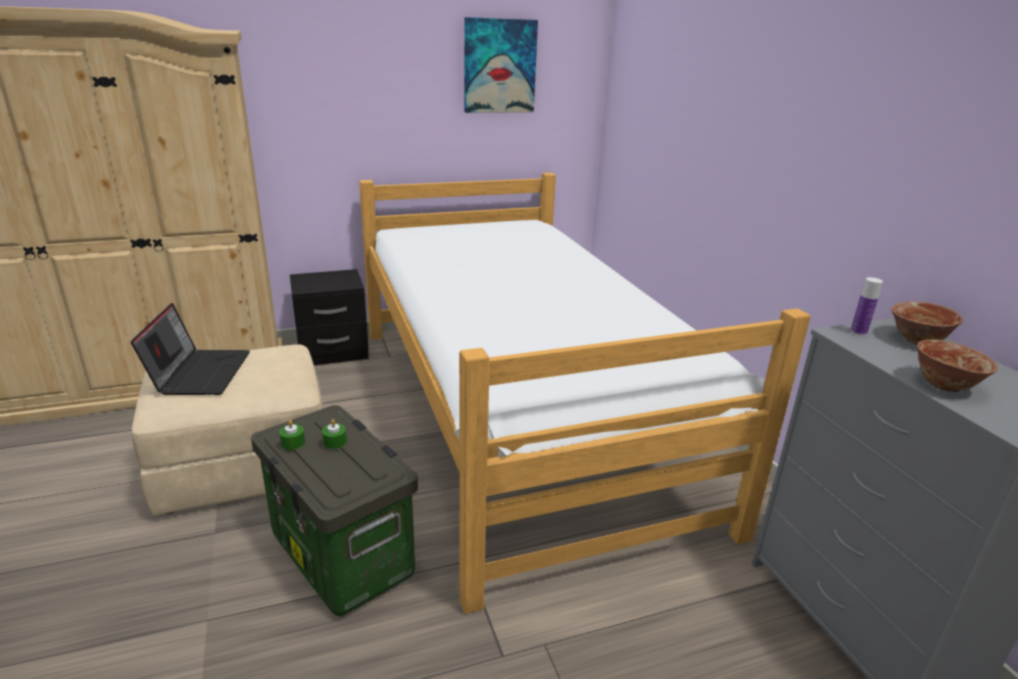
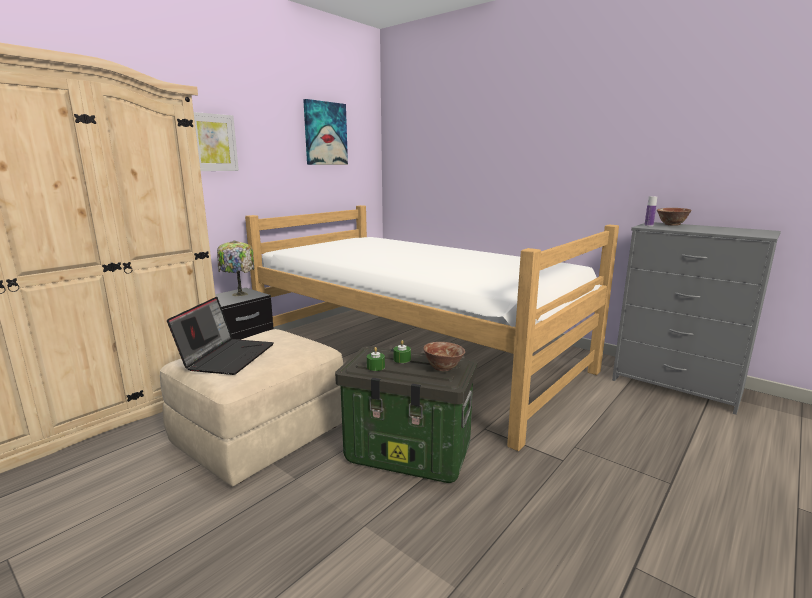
camera: 30 degrees left, 10 degrees down
(199, 372) = (227, 356): laptop -> laptop turned 45 degrees clockwise
(320, 85) = (212, 142): none -> picture
(334, 279) = (239, 294): none -> table lamp
(944, 385) = (712, 231): bowl -> bowl (443, 368)

